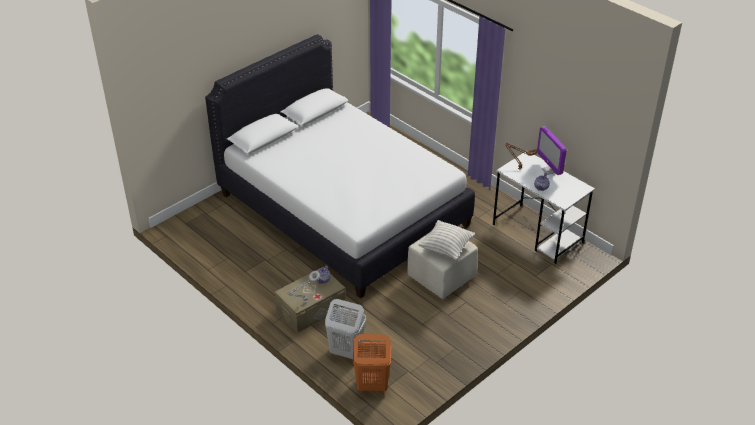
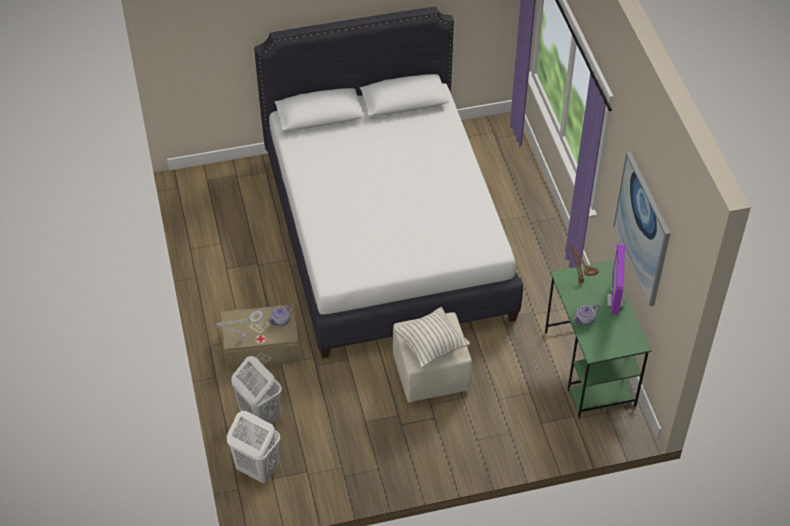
camera: 30 degrees right, 10 degrees up
(371, 385) = (257, 469): orange laundry basket -> white laundry basket
(538, 234) = (590, 369): white desk -> green desk
(561, 105) = (642, 229): none -> picture

